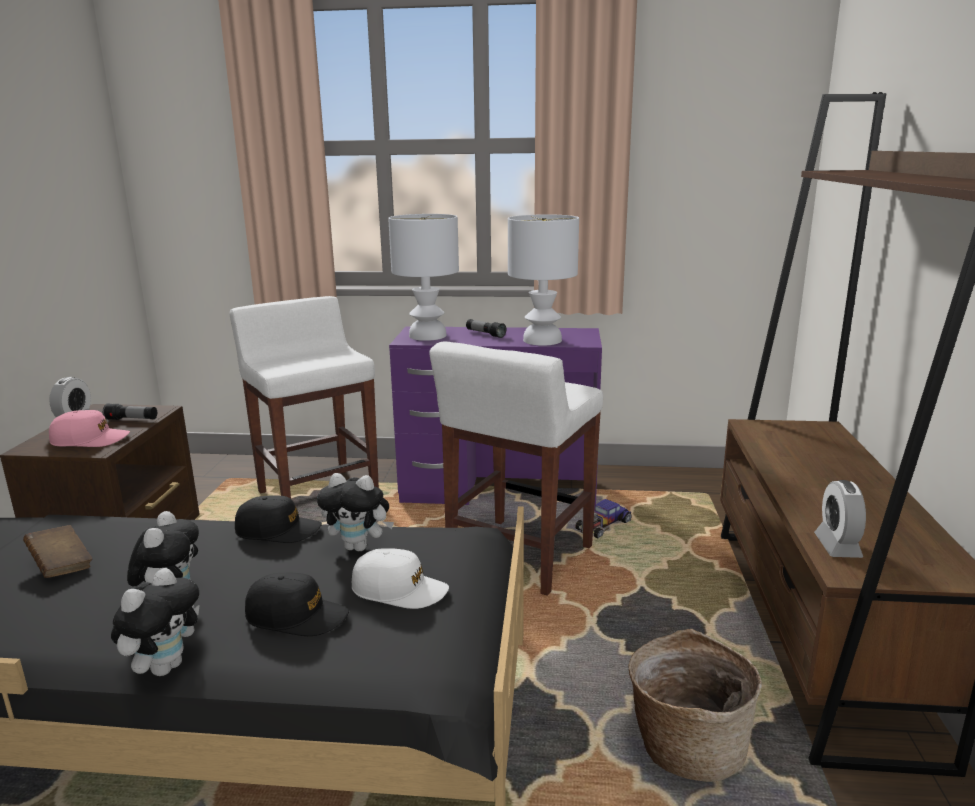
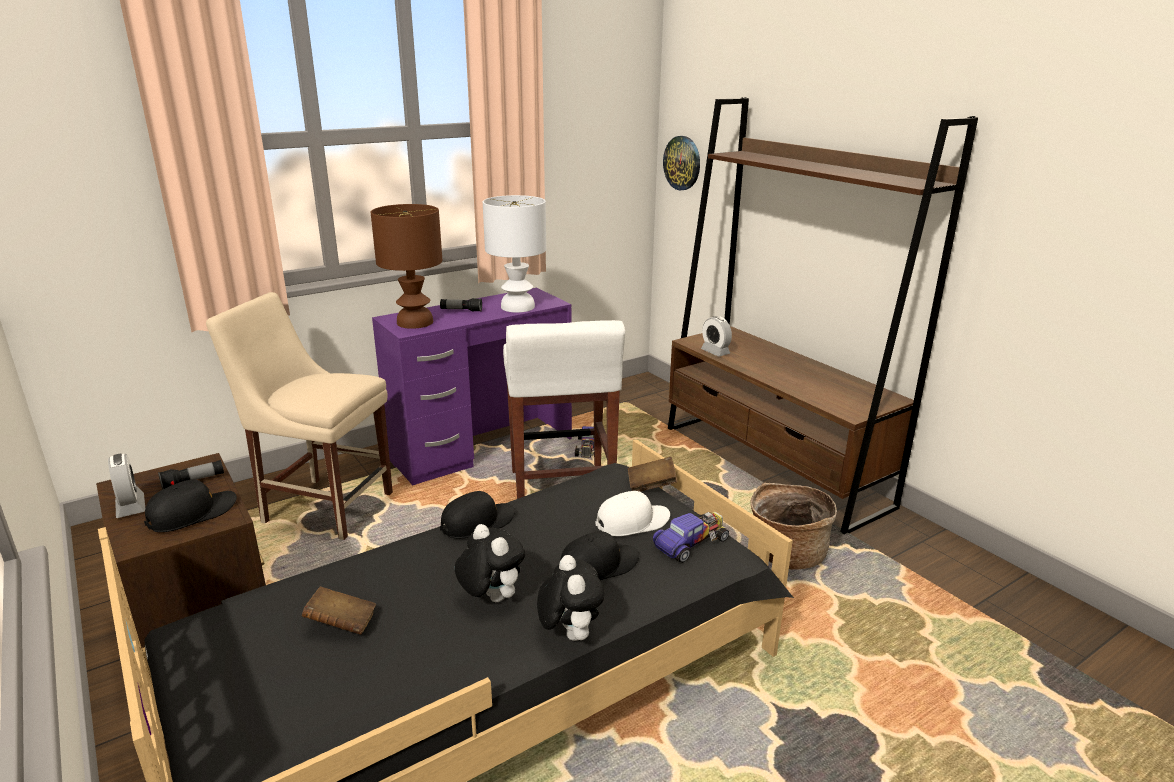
camera: 40 degrees left, 5 degrees up
(90, 440) = (192, 513): pink cap -> black cap
(317, 495) = (323, 506): white stool -> beige chair
(359, 547) = (558, 508): plush toy -> none
(418, 640) = (691, 543): none -> toy car
(427, 335) = (414, 322): white table lamp -> brown table lamp
(481, 562) = (651, 485): none -> brown book
(830, 196) = (682, 163): none -> wall clock
(837, 546) = (831, 402): alarm clock -> alarm clock (715, 352)

